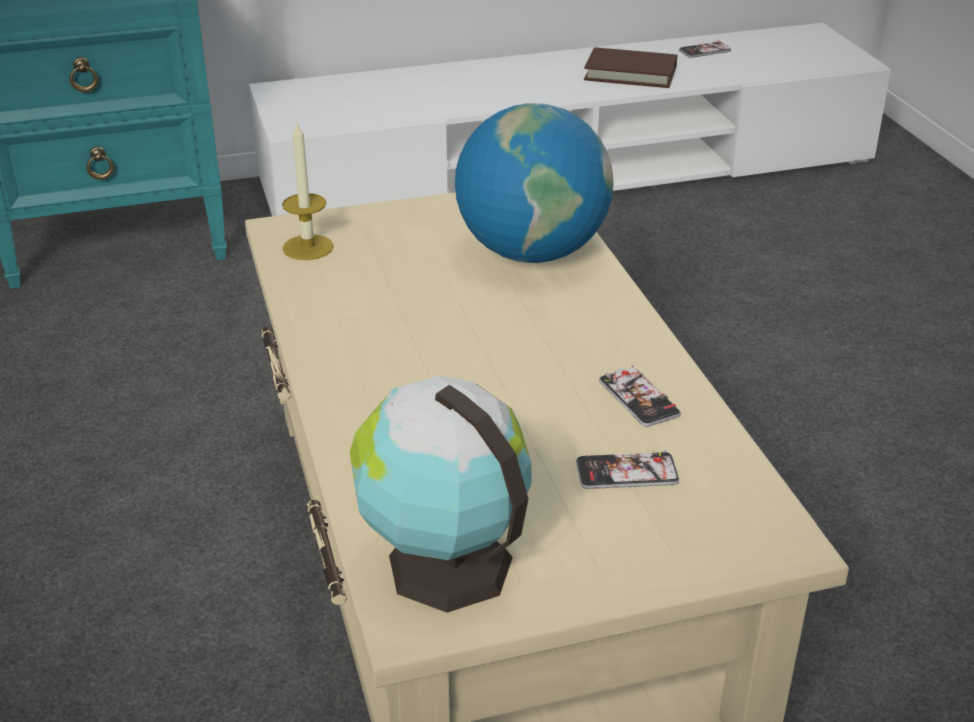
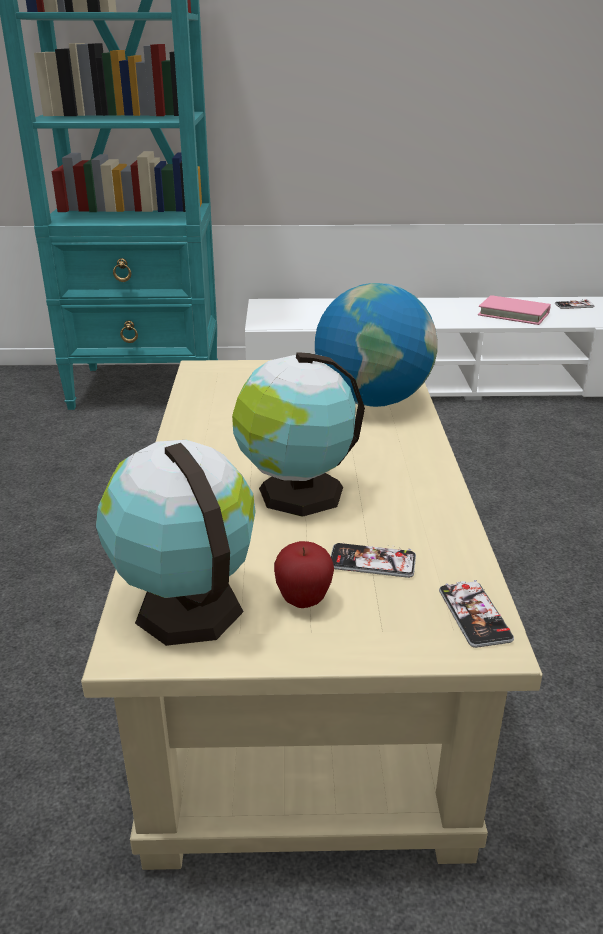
camera: 15 degrees right, 5 degrees down
(308, 247) = (212, 380): candle -> none
(499, 399) = (296, 493): none -> globe
(573, 532) = (304, 601): none -> apple
(630, 73) = (513, 314): brown book -> pink book
(638, 398) = (408, 508): phone -> phone (474, 615)

